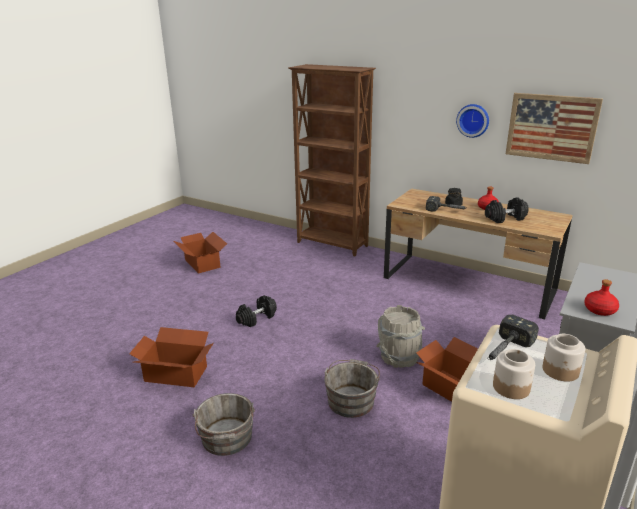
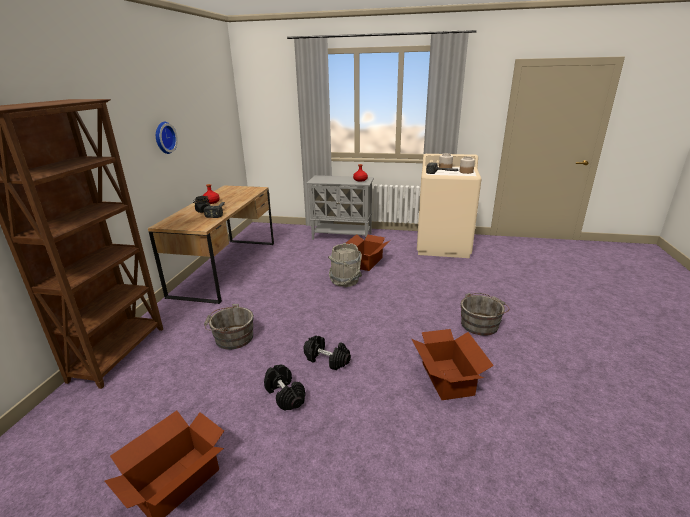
camera: 110 degrees left, 0 degrees up
(351, 399) = (402, 289): grey bucket -> grey bucket (232, 338)
(505, 218) = (235, 197): black dumbbell -> black dumbbell (284, 395)
(551, 127) = (199, 128): picture -> none

